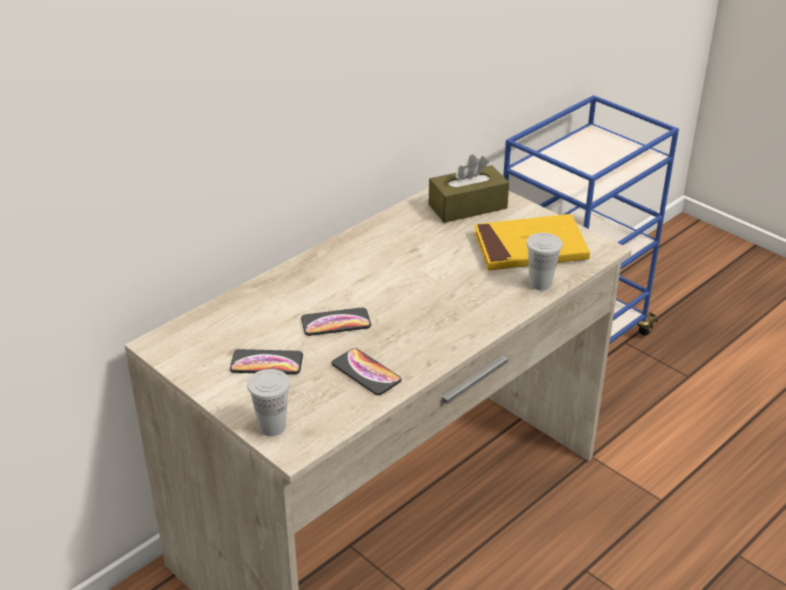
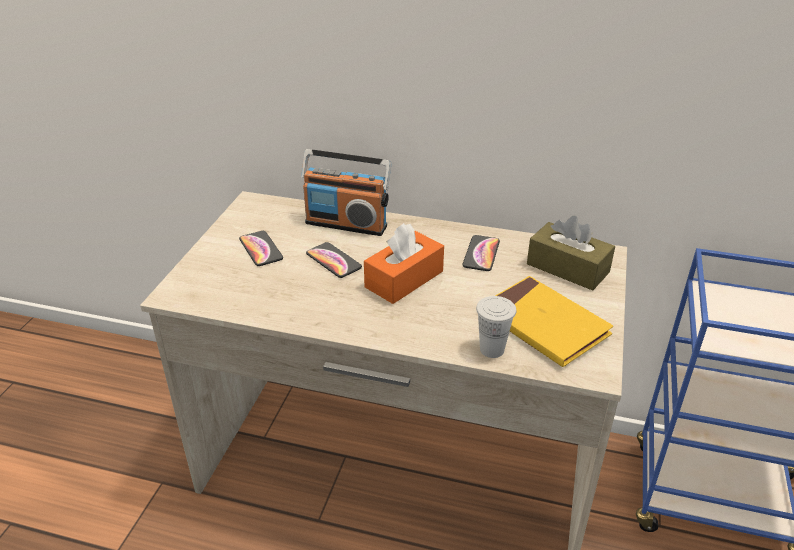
camera: 60 degrees right, 0 degrees up
(272, 427) = (189, 277): white cup -> none
(277, 294) = (346, 224): none -> radio
(366, 372) = (281, 296): phone -> phone (481, 254)
(406, 292) = (404, 279): none -> orange tissue box

